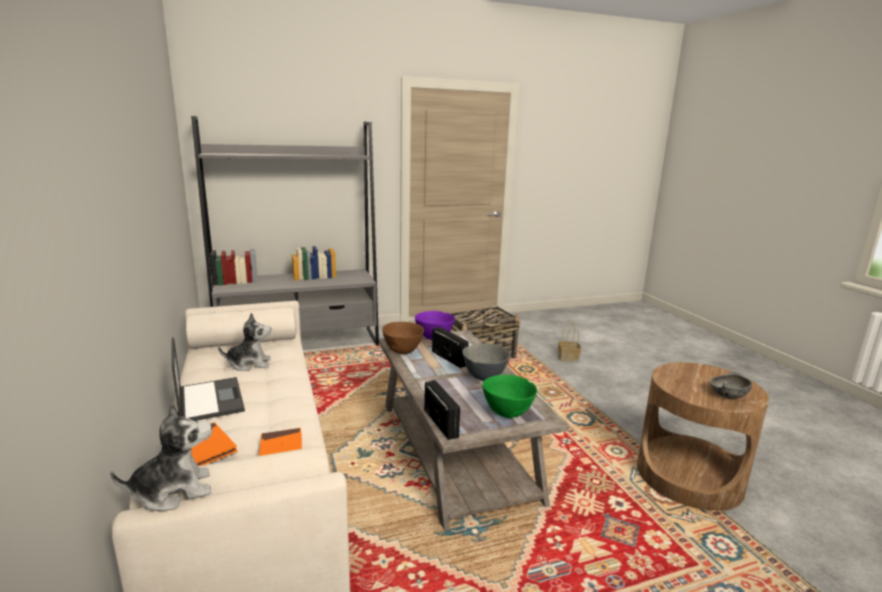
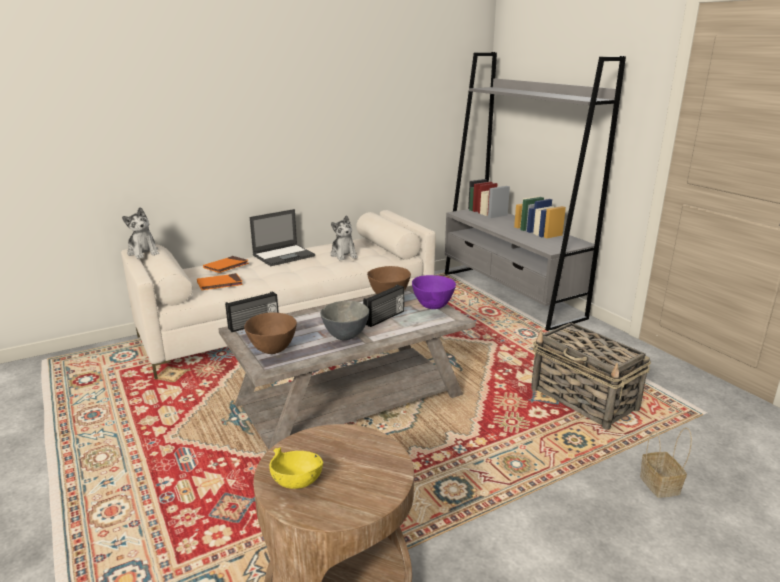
camera: 80 degrees right, 5 degrees up
(507, 413) = (273, 350): green bowl -> brown bowl
(727, 396) = (298, 481): grey bowl -> yellow bowl

